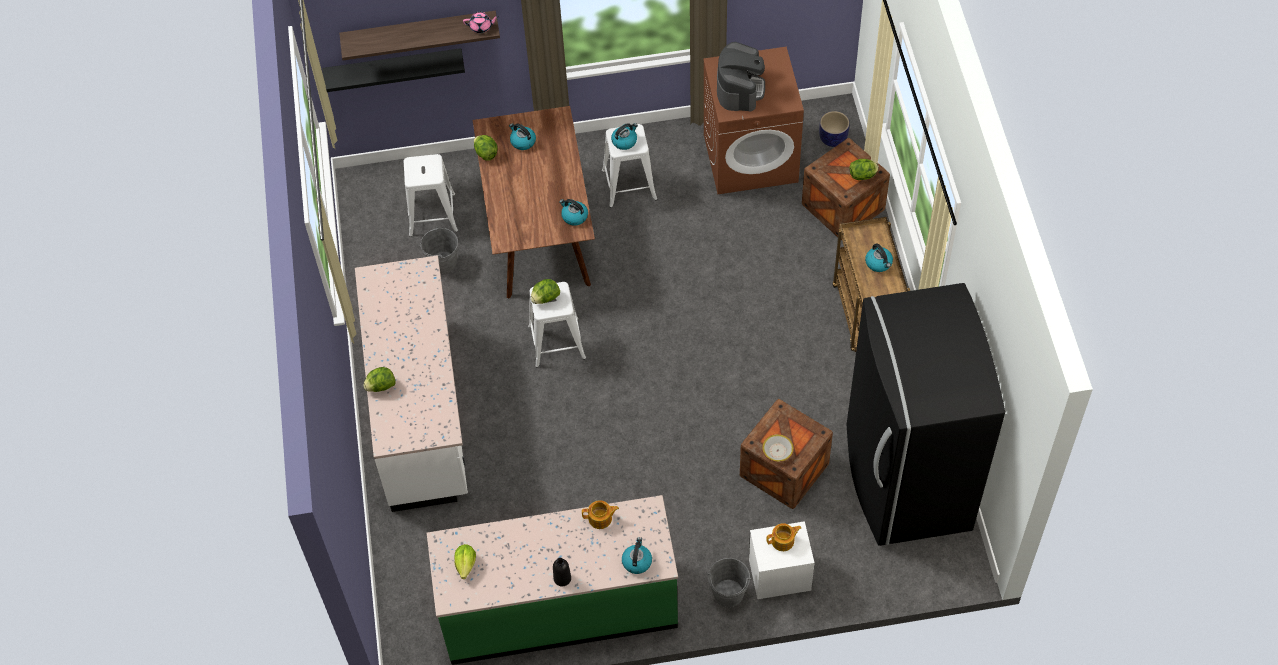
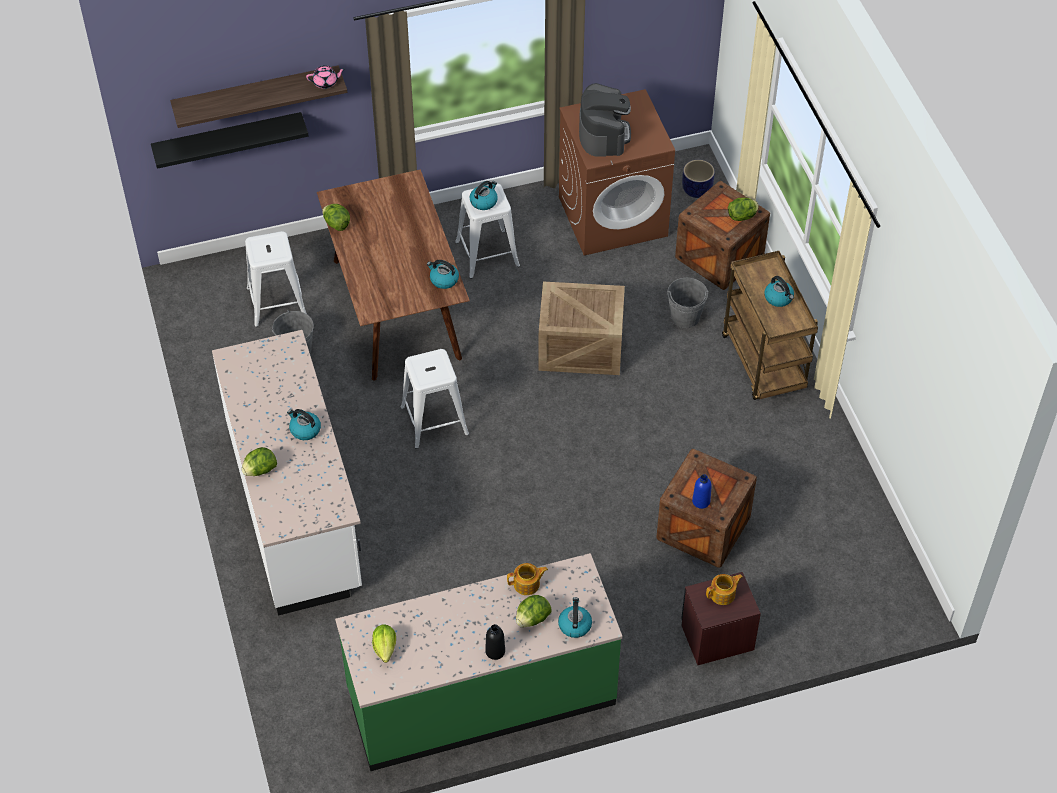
camera: 10 degrees left, 5 degrees down
(522, 141) = (375, 209): kettle -> kettle (304, 430)
(545, 298) = (424, 367): lettuce -> lettuce (532, 619)
(698, 285) = (579, 349): none -> crate
(728, 593) = (665, 662): grey bucket -> grey bucket (685, 317)
(777, 450) = (701, 501): bowl -> blue bottle
(779, 574) = (717, 637): white nightstand -> brown nightstand
(906, 478) = (835, 524): black fridge -> none

